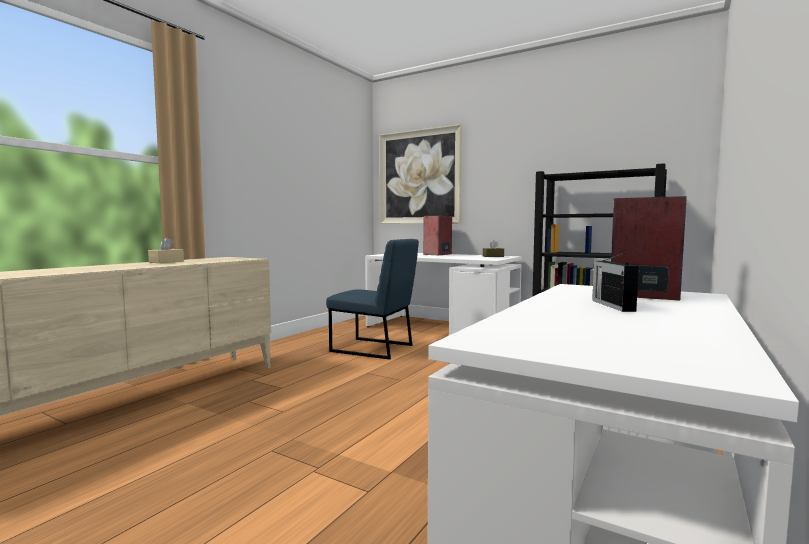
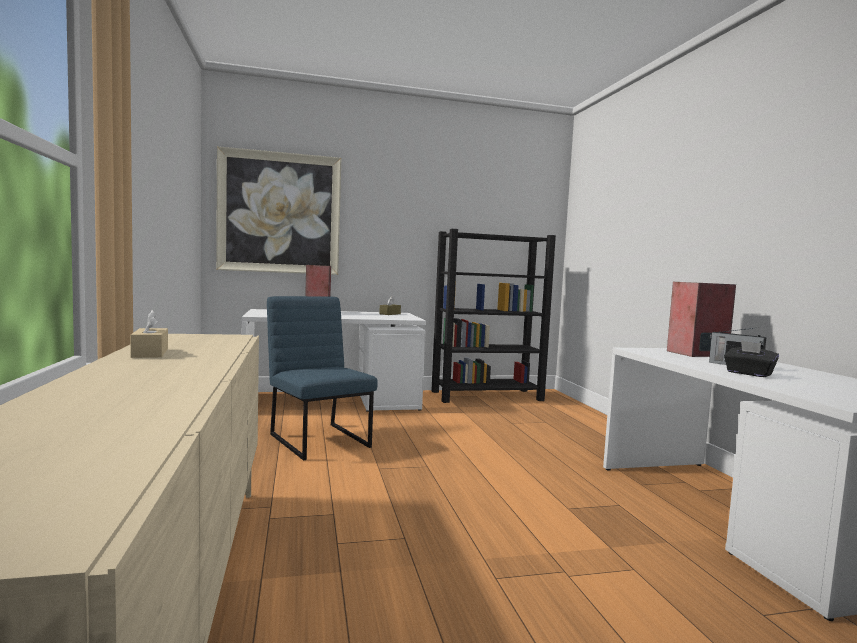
camera: 45 degrees left, 0 degrees up
(374, 349) = (319, 439): blue chair -> blue chair turned 105 degrees counterclockwise
(565, 311) = (748, 374): none -> black tissue box

